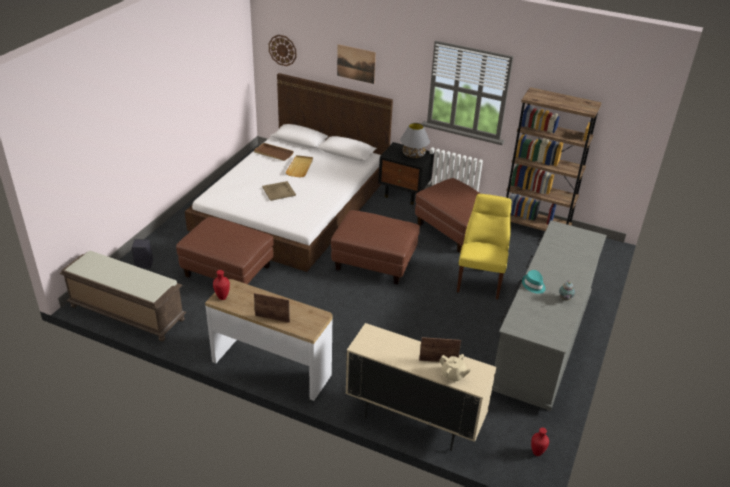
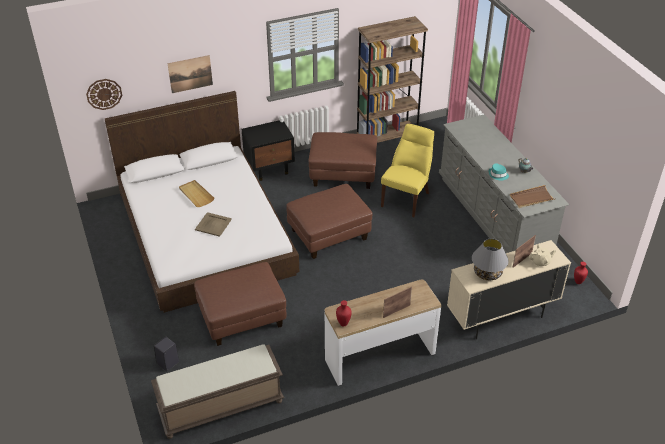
camera: 45 degrees left, 5 degrees up
(273, 153) = (154, 197): brown tray -> brown tray (531, 198)
(413, 154) = (272, 130): grey table lamp -> grey table lamp (487, 273)
(480, 279) = (407, 198): yellow chair -> yellow chair turned 60 degrees clockwise

